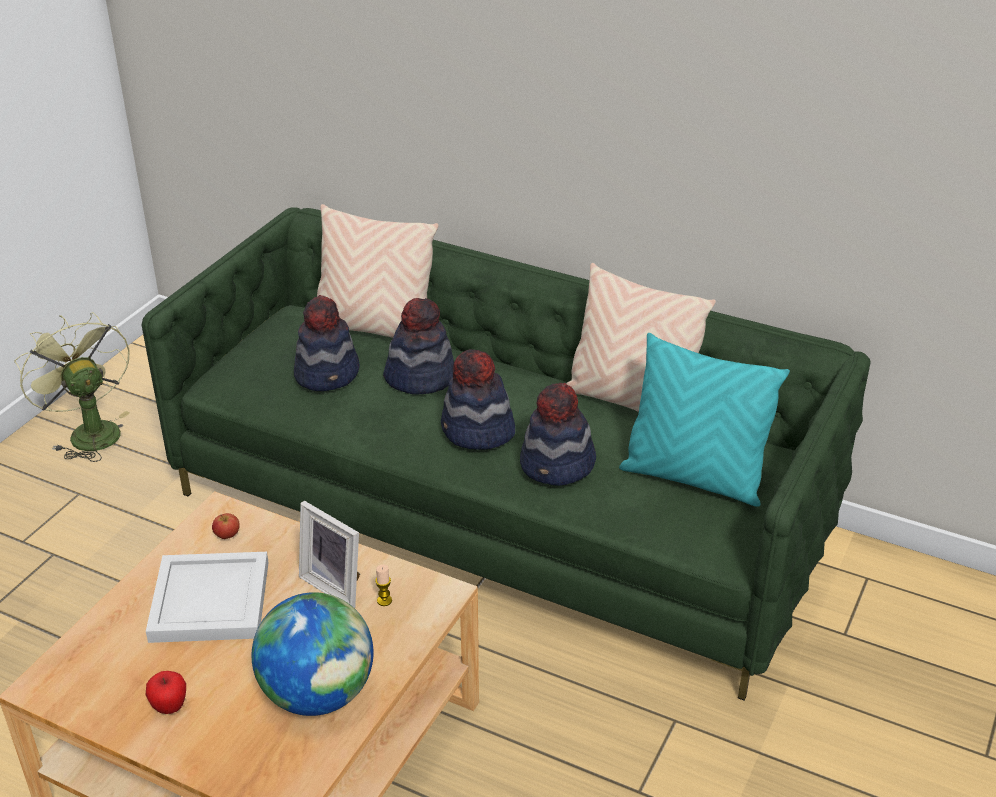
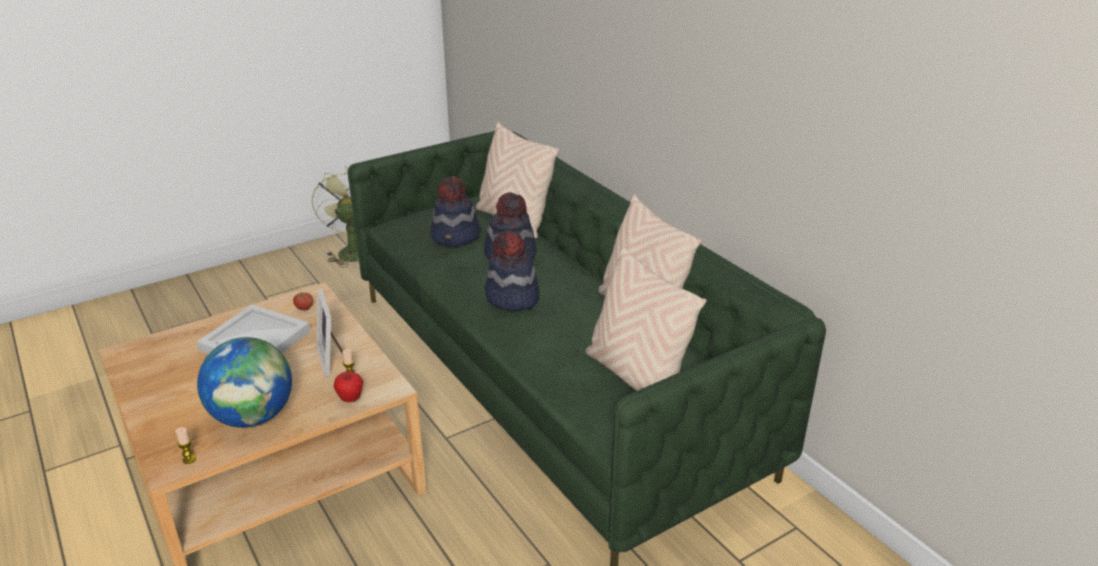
camera: 30 degrees right, 5 degrees down
(170, 707) = (170, 390): apple -> apple (350, 399)
(297, 777) = (189, 459): none -> candle
(558, 466) = (543, 336): hat -> none
(693, 478) = (635, 377): turquoise pillow -> beige pillow

